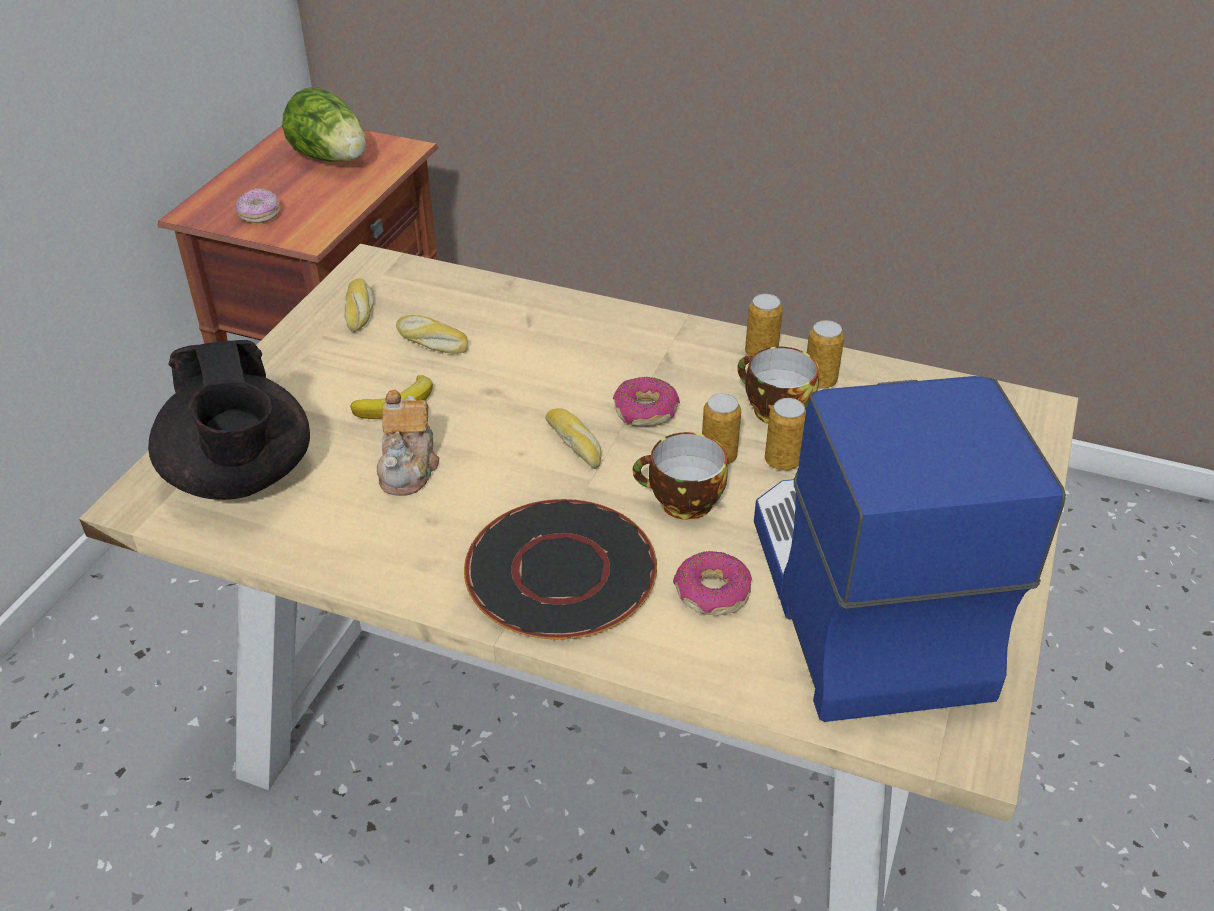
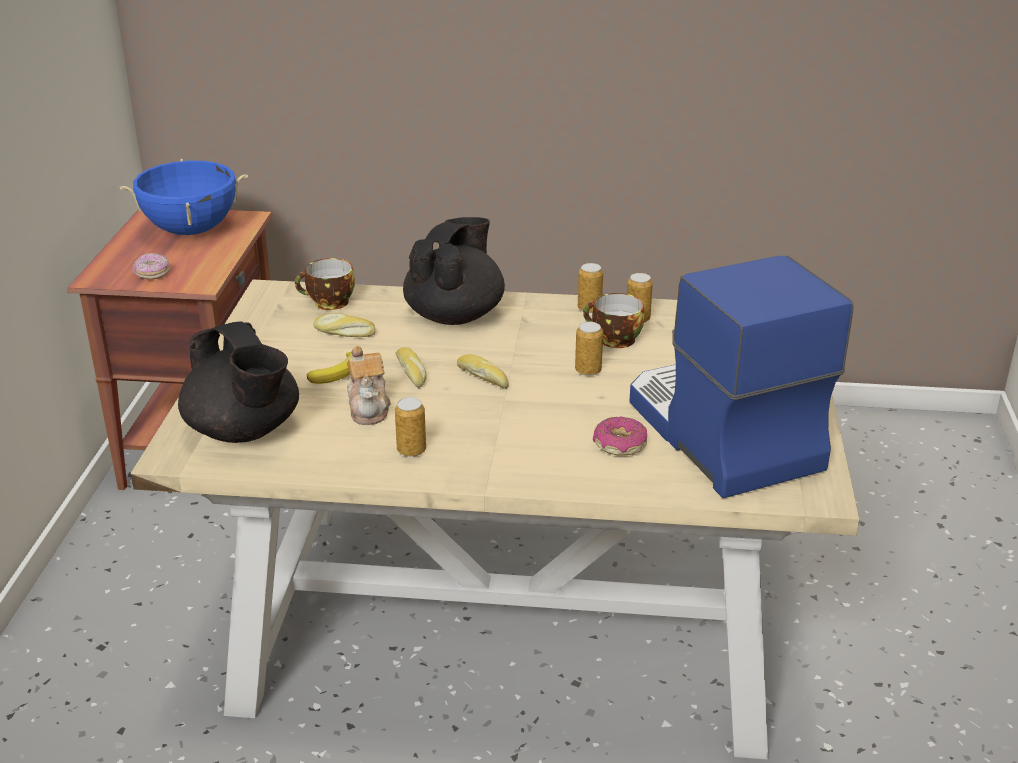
camera: 15 degrees left, 10 degrees down
(332, 159) = (191, 230): lettuce -> blue cooking pot
(360, 311) = (278, 321): bread -> bread (412, 373)
(561, 570) = (510, 448): black plate -> none
(581, 336) = (455, 315): none -> black teapot
(646, 411) = (524, 352): donut -> none
(681, 503) = (575, 399): cup -> cup (328, 303)
(782, 461) = (633, 367): can -> can (411, 450)

